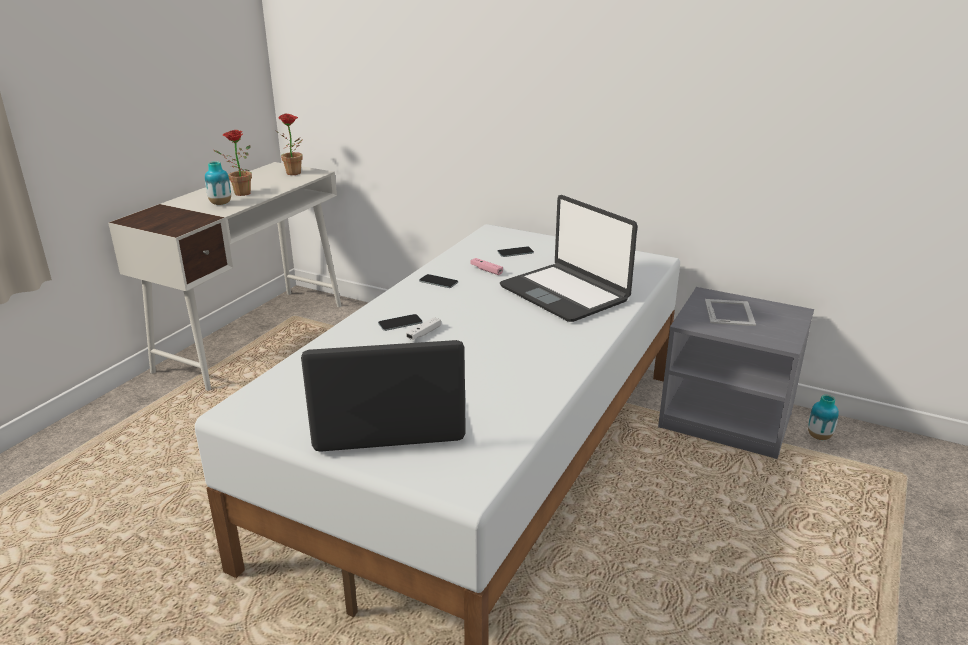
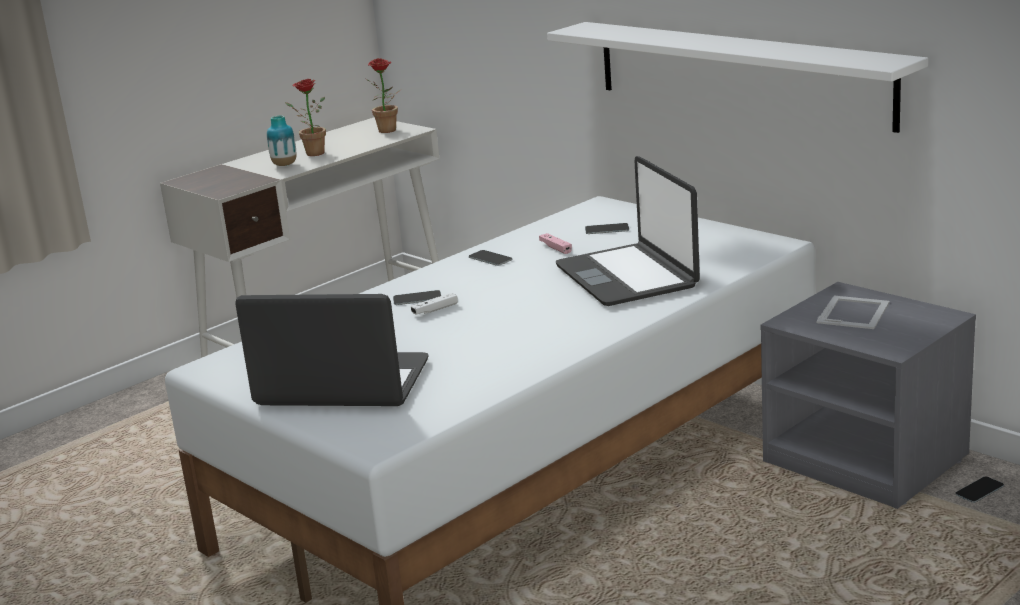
camera: 20 degrees right, 5 degrees down
(622, 128) = (740, 73): none -> white shelf
(819, 436) = (979, 490): vase -> phone

